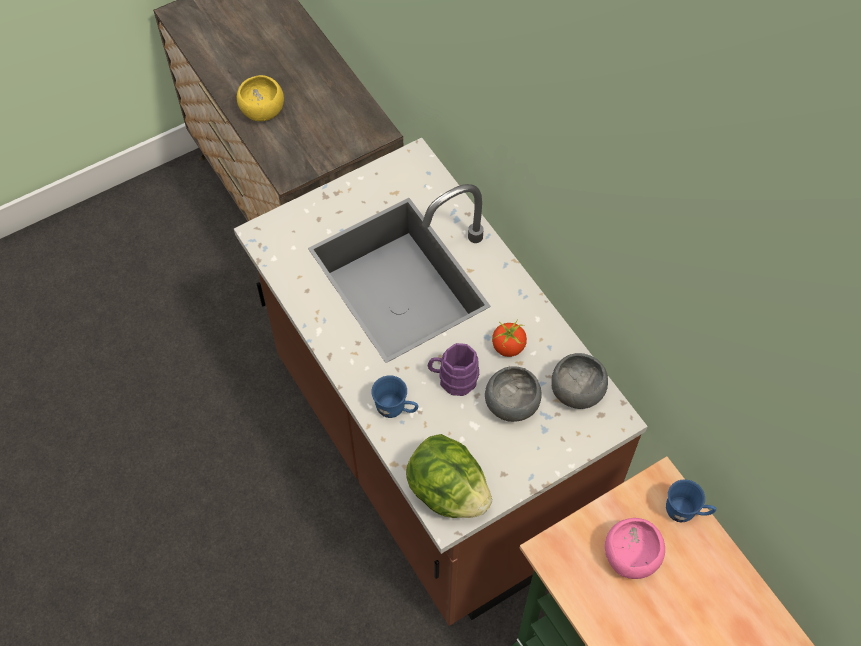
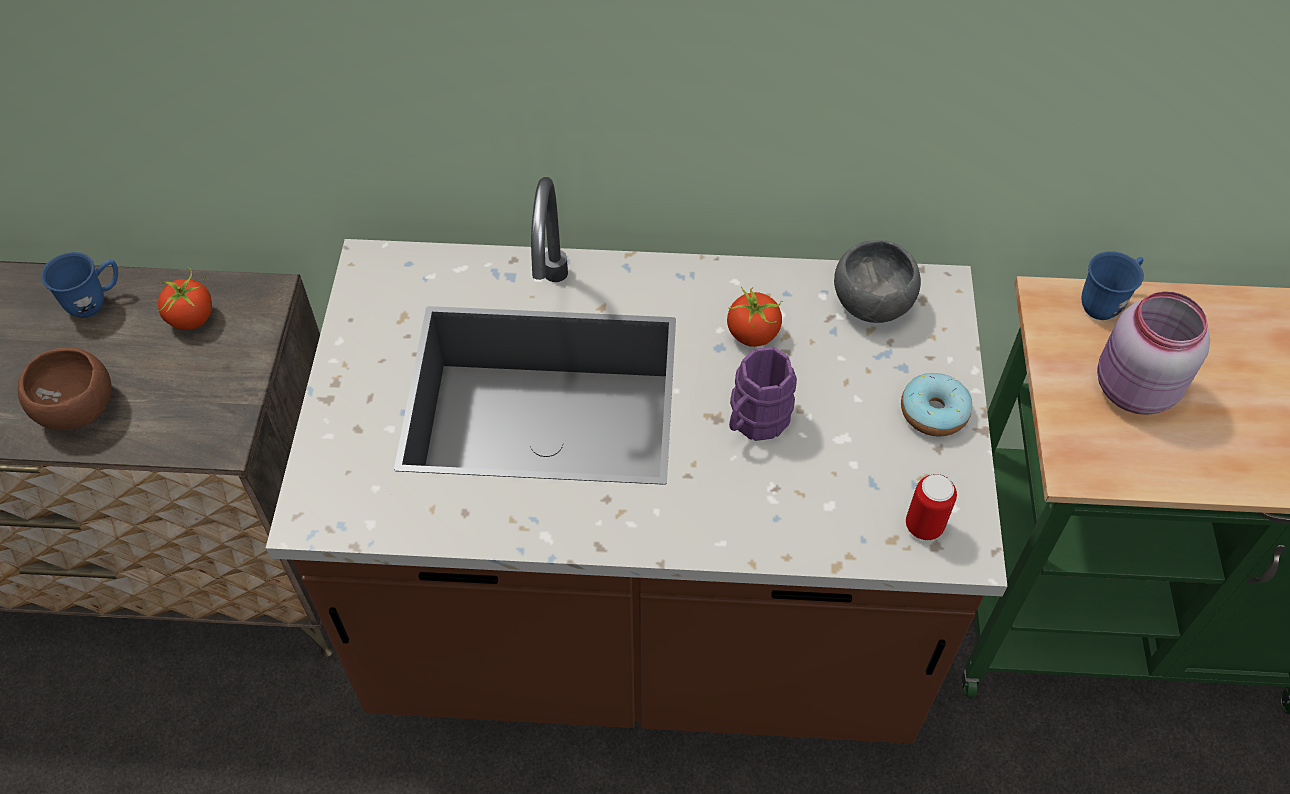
camera: 55 degrees left, 5 degrees down
(261, 111) = (76, 410): yellow bowl -> brown bowl
(343, 114) = (192, 318): none -> tomato
(396, 410) = (752, 514): blue mug -> blue mug (95, 302)
(448, 491) = (924, 526): lettuce -> can
(513, 405) = (843, 379): grey bowl -> none
(525, 459) = (933, 412): none -> donut
(629, 556) = (1132, 390): pink bowl -> pink jar

